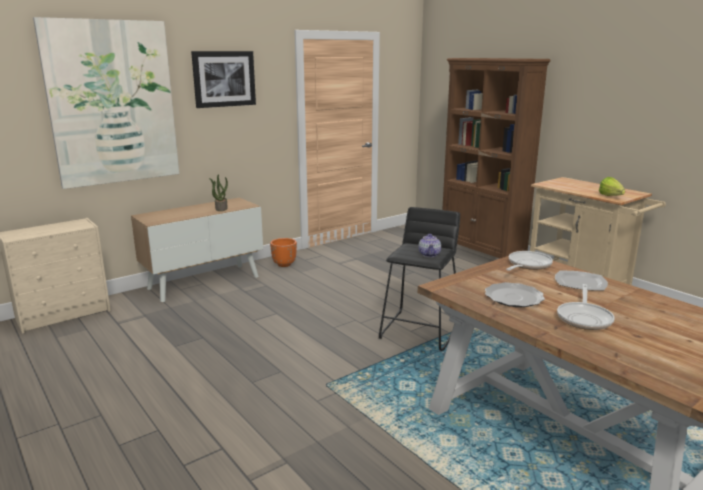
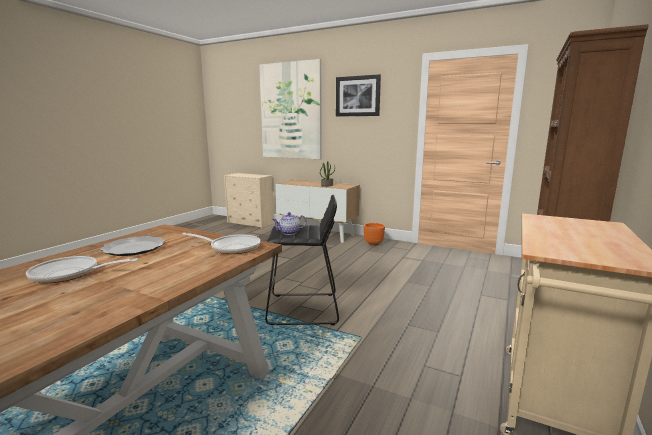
camera: 65 degrees right, 5 degrees down
(579, 282) = (180, 269): plate -> none
(612, 197) = (548, 248): lettuce -> none

